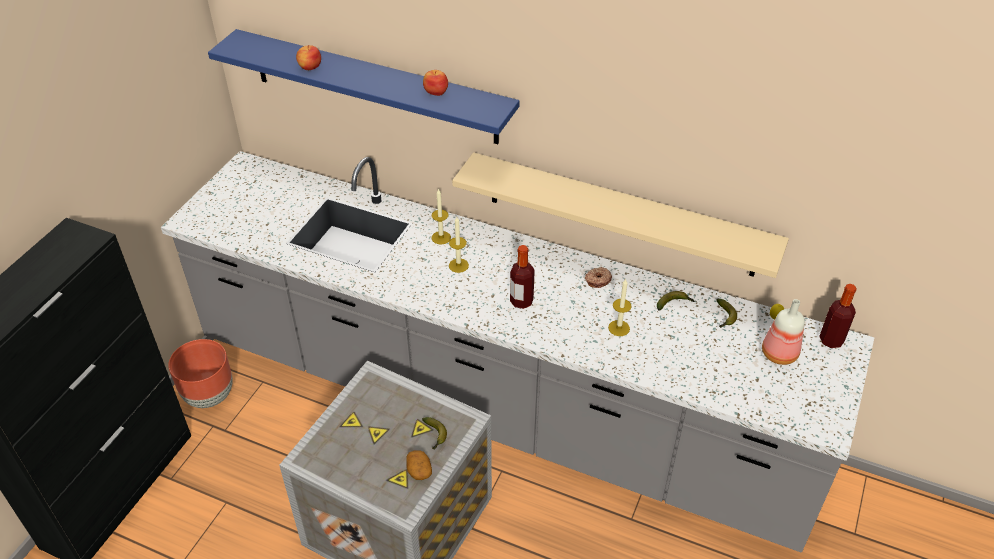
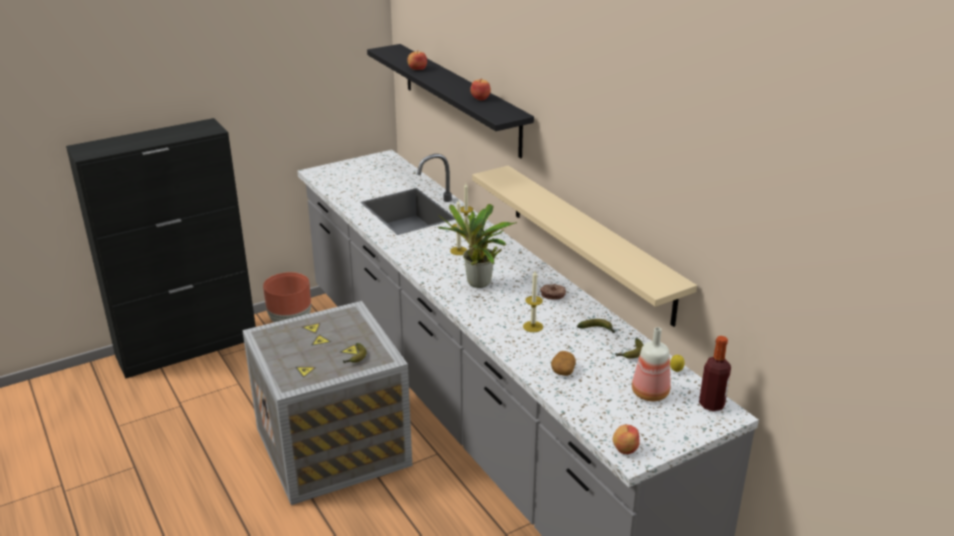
camera: 35 degrees right, 15 degrees down
(373, 87) = (460, 98): blue shelf -> black shelf
(419, 470) = (322, 371): potato -> potato (563, 370)
(521, 301) = (478, 285): bottle -> potted plant
(817, 425) = (624, 449): none -> apple

